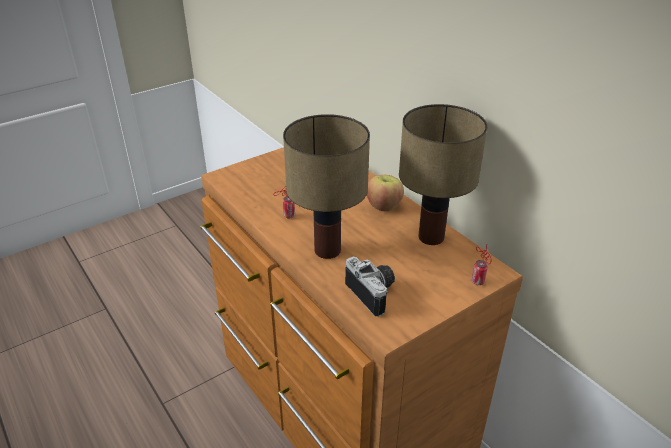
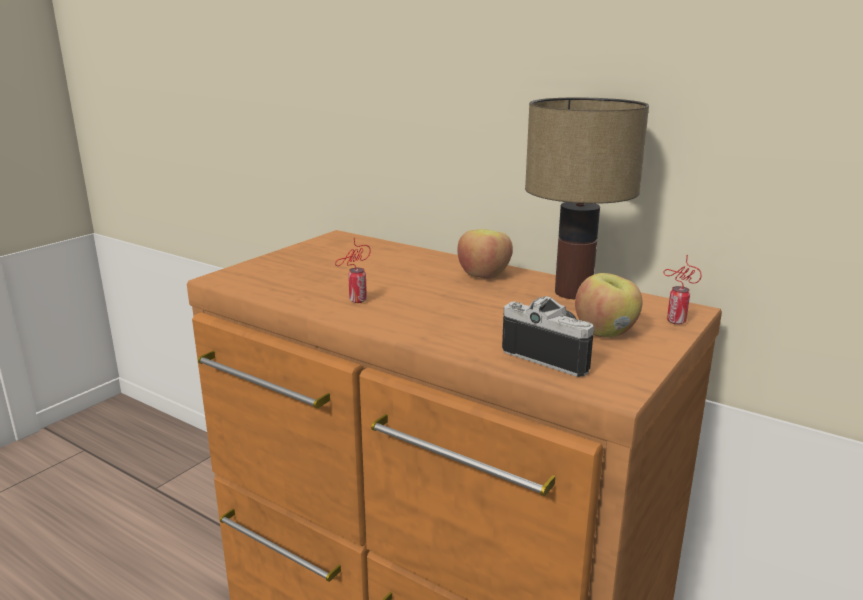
camera: 20 degrees left, 15 degrees down
(327, 251) = (444, 325): table lamp -> none
(422, 281) = (605, 332): none -> apple

